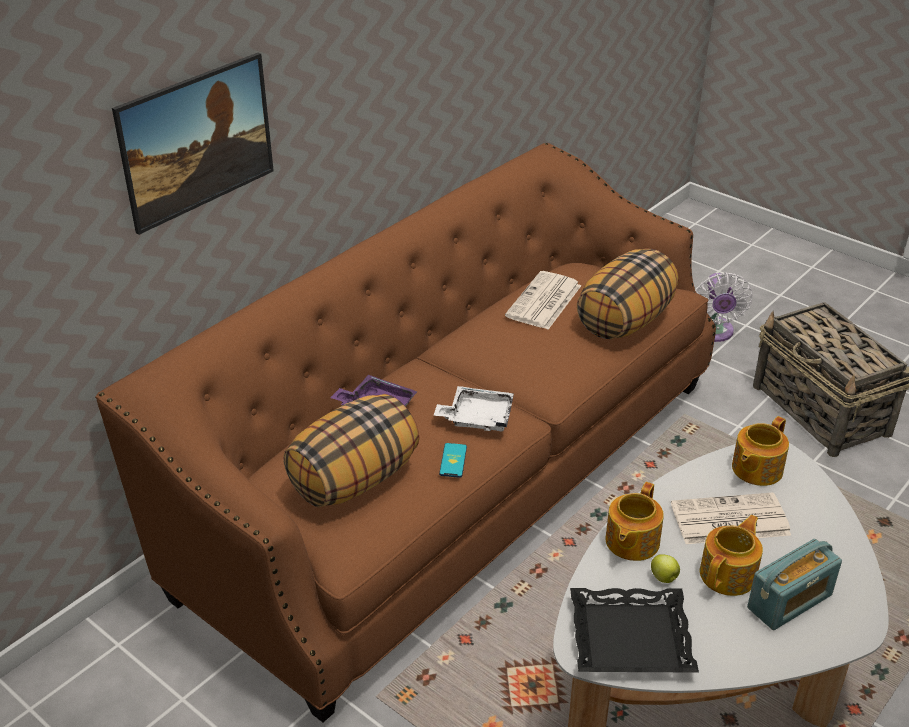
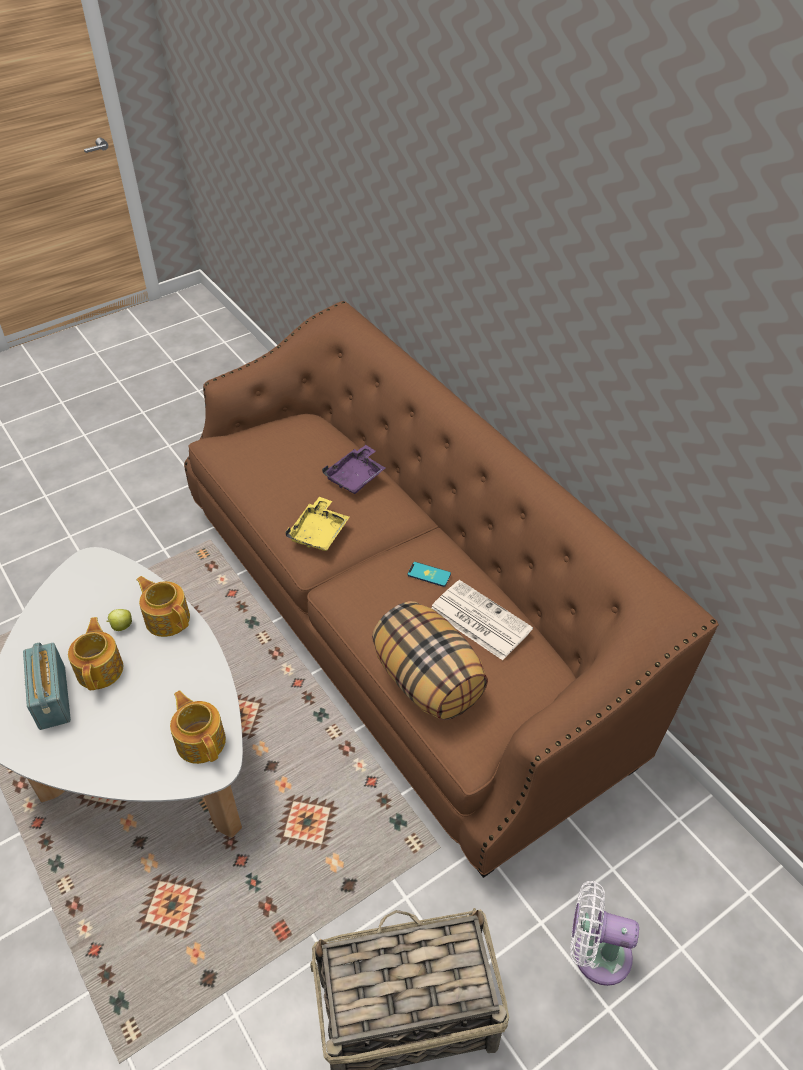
camera: 105 degrees right, 10 degrees up
(202, 171) = (419, 242): picture -> none
(354, 479) = (281, 455): pillow -> none
(453, 460) = (275, 509): phone -> phone (429, 574)
(477, 417) = (319, 532): white tray -> yellow tray
(630, 639) = (83, 588): black tray -> none
(728, 520) = (153, 692): newspaper -> none
(729, 574) = (100, 669): teapot -> teapot turned 150 degrees counterclockwise

